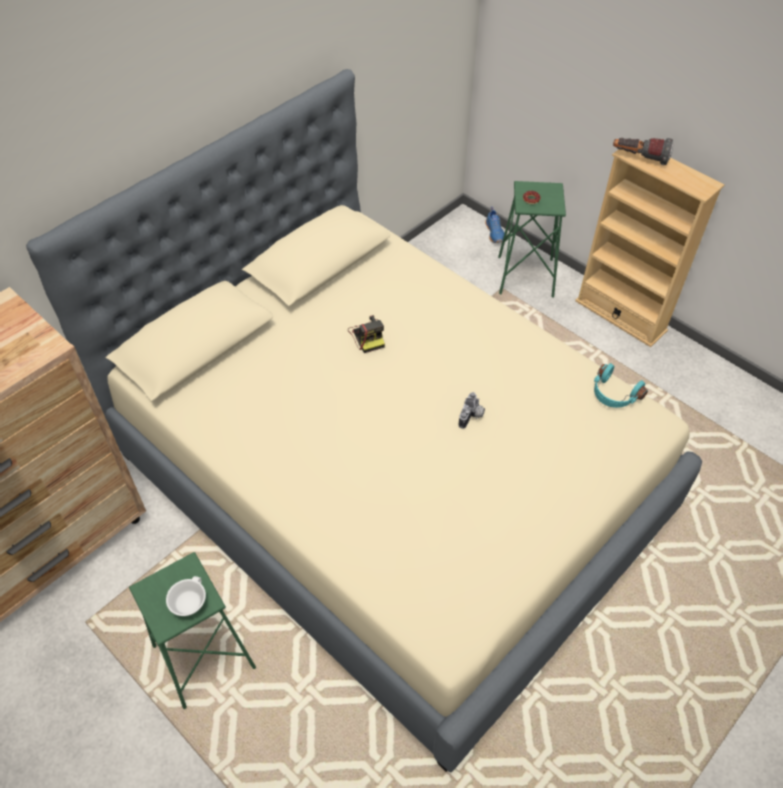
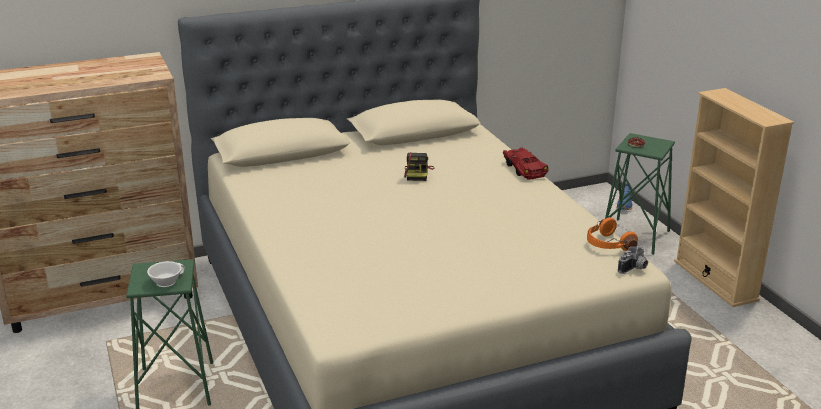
camera: 25 degrees right, 25 degrees down
(468, 293) = (524, 169): none -> red toy car
(472, 416) = (467, 229): camera -> camera (634, 269)
(614, 394) = (607, 244): turquoise headphones -> orange headphones
(639, 158) = (721, 97): flashlight -> none

